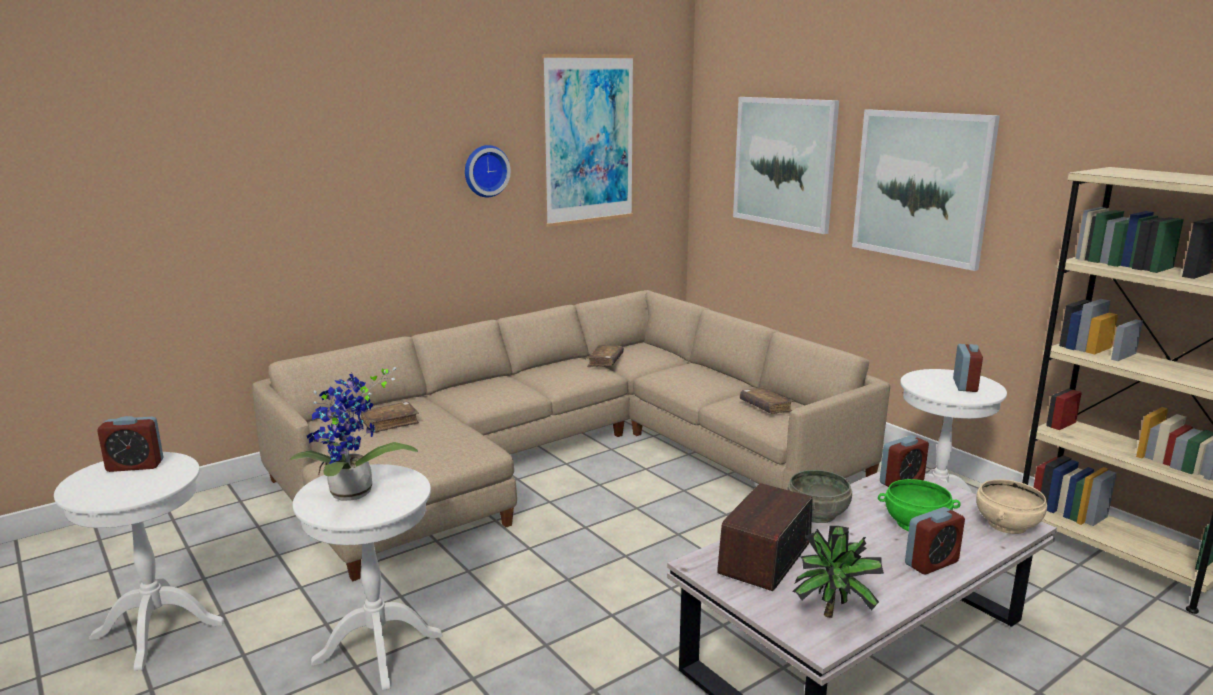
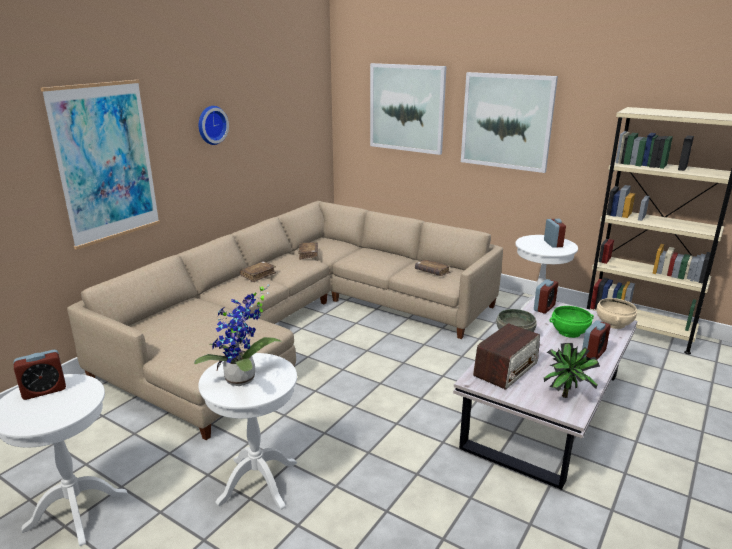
camera: 20 degrees left, 5 degrees up
(390, 423) = (190, 321): brown book -> brown book (258, 275)
(589, 140) = (273, 97): picture -> picture (106, 163)
(764, 558) = (506, 369): radio -> radio turned 150 degrees counterclockwise

